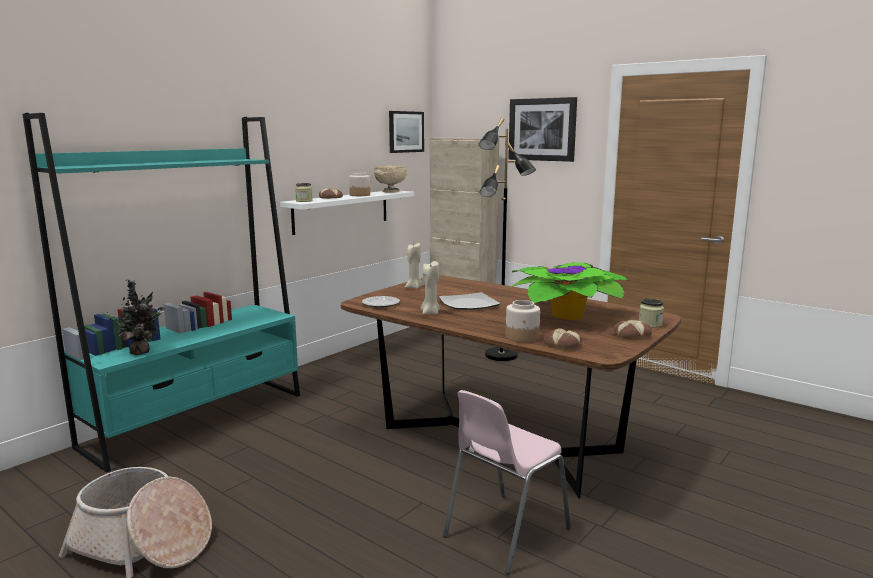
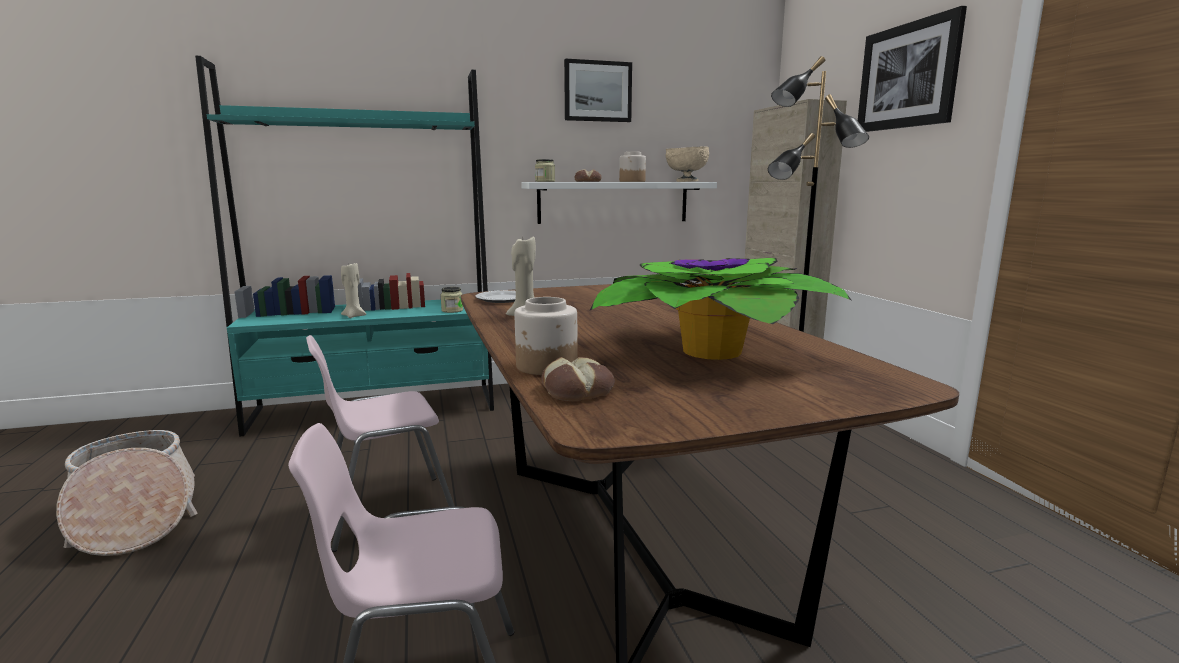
camera: 35 degrees right, 0 degrees up
(141, 352) = (289, 320): potted plant -> none
(339, 474) = (387, 512): none -> pink chair
(405, 132) = (728, 105): picture -> picture (597, 91)
(413, 287) = (591, 290): beige candle -> beige candle (354, 316)
(469, 304) = (604, 315): plate -> none
(632, 335) = (753, 404): bread -> none
(650, 324) = (842, 395): jar -> jar (452, 310)

